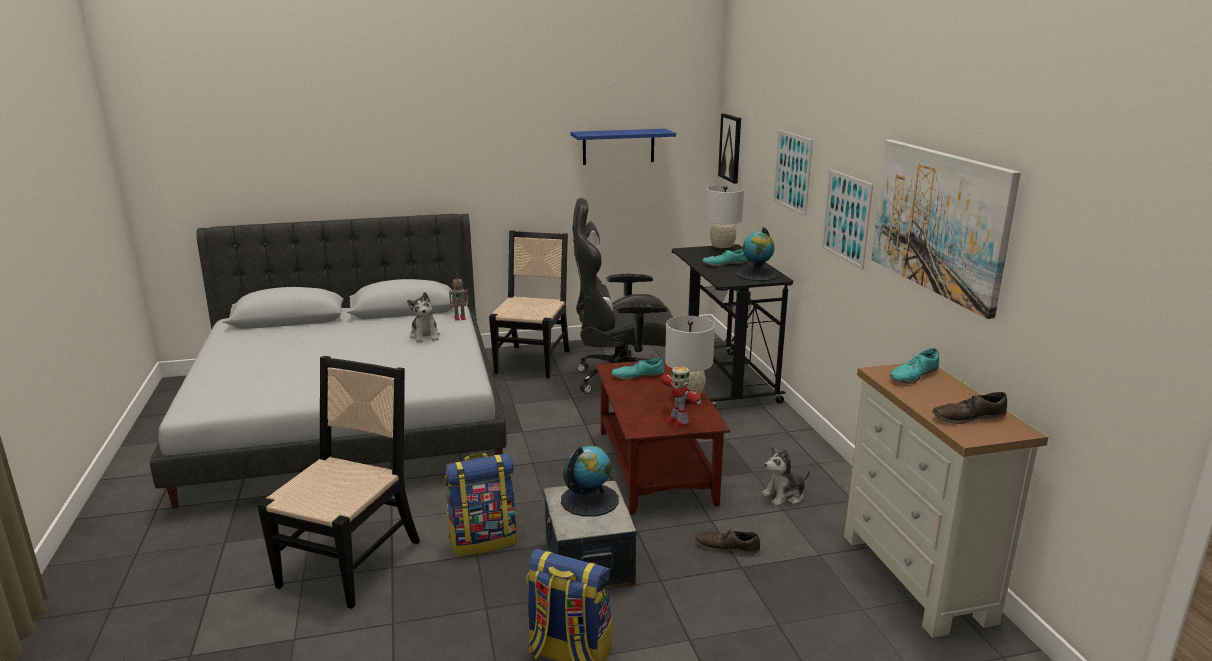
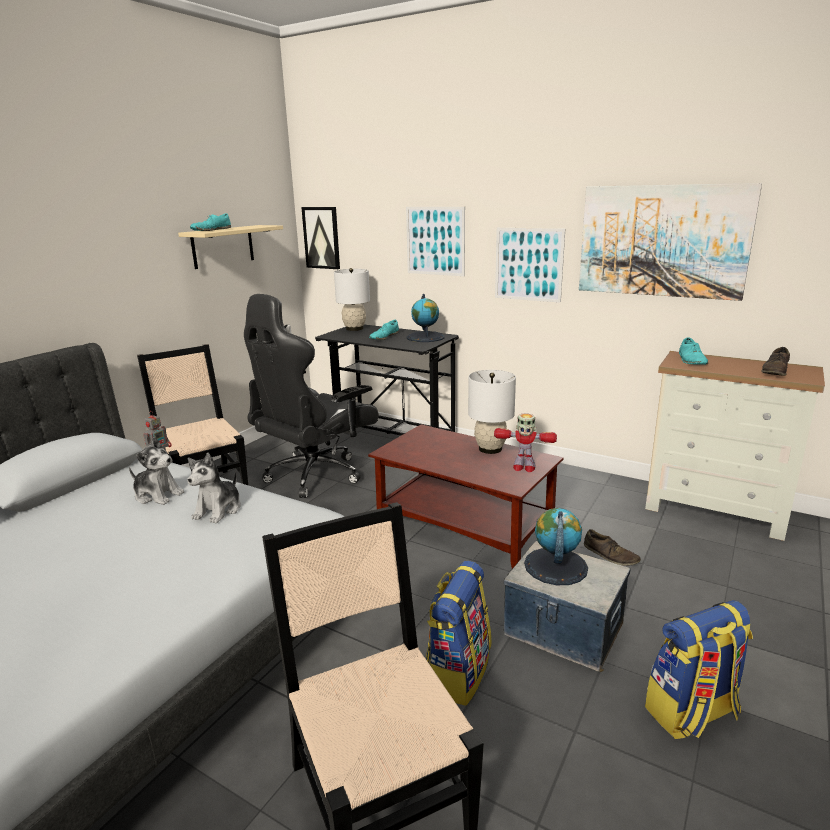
camera: 45 degrees left, 0 degrees up
(618, 146) = (223, 246): blue shelf -> beige shelf
(637, 375) = (420, 448): turquoise shoe -> turquoise shoe (211, 230)
(727, 547) = (610, 555): brown shoe -> brown shoe turned 105 degrees counterclockwise
(784, 496) = (571, 502): plush toy -> plush toy (219, 510)

